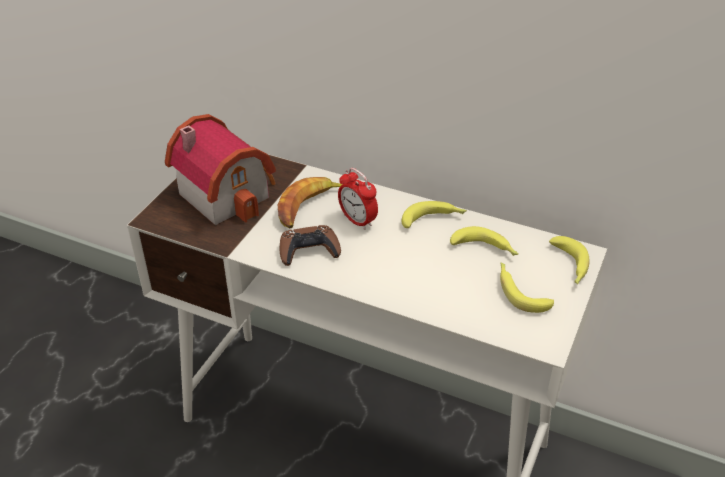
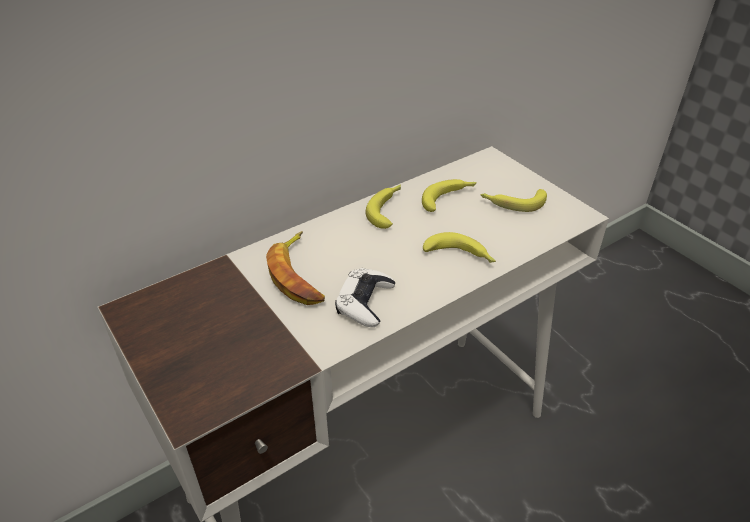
camera: 60 degrees left, 0 degrees up
(227, 192) = (208, 330): toy house -> none
(309, 250) = (365, 302): brown game controller -> white game controller
(357, 220) = (348, 253): alarm clock -> none
(569, 266) = (500, 169): banana -> banana (460, 256)

